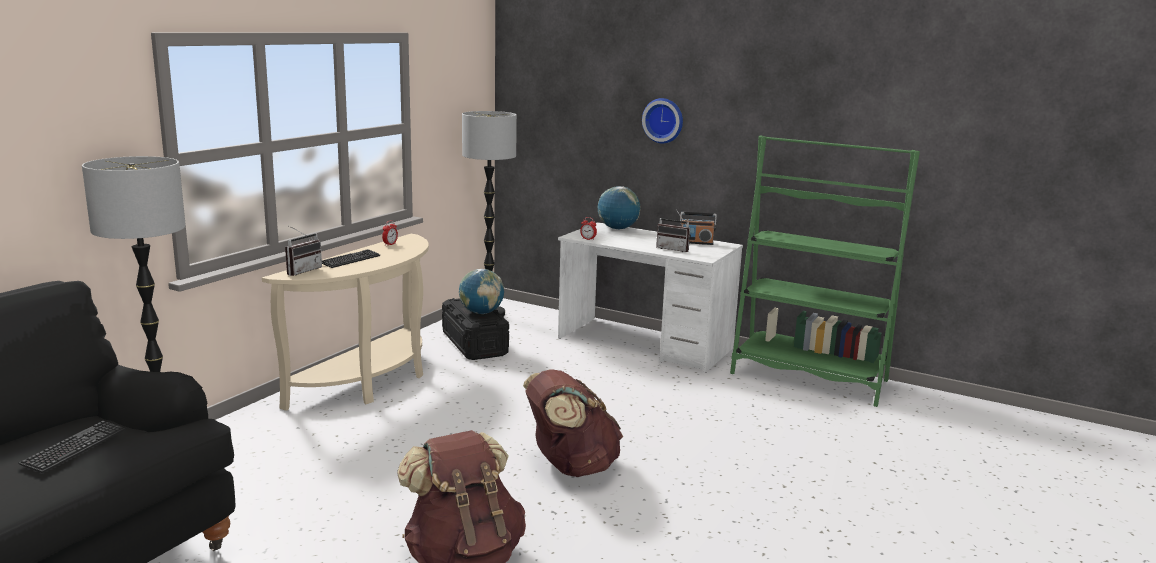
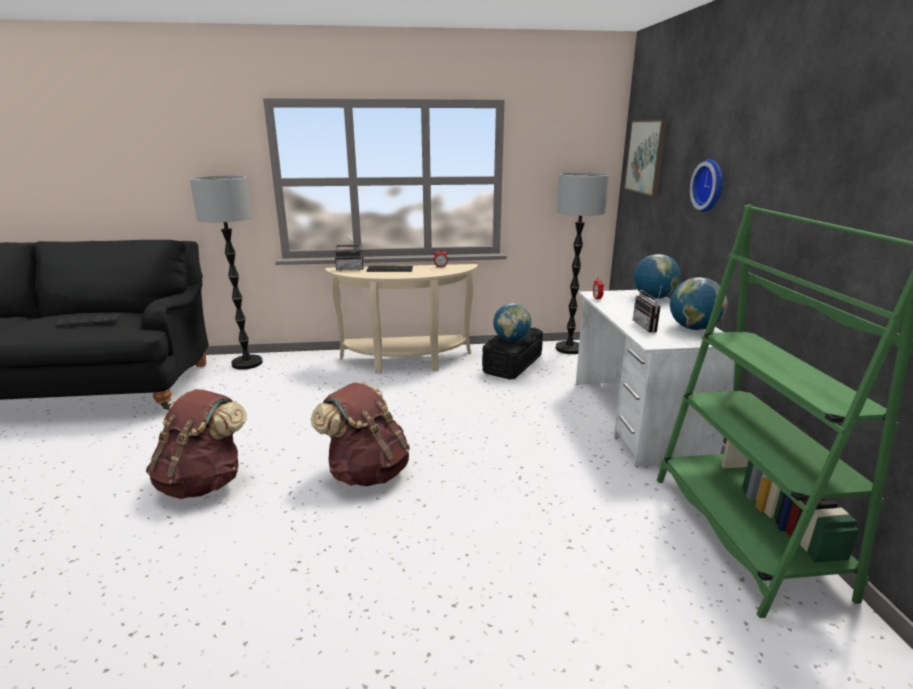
camera: 55 degrees right, 5 degrees up
(548, 93) = (646, 157): none -> picture
(696, 242) = (693, 328): radio -> globe

